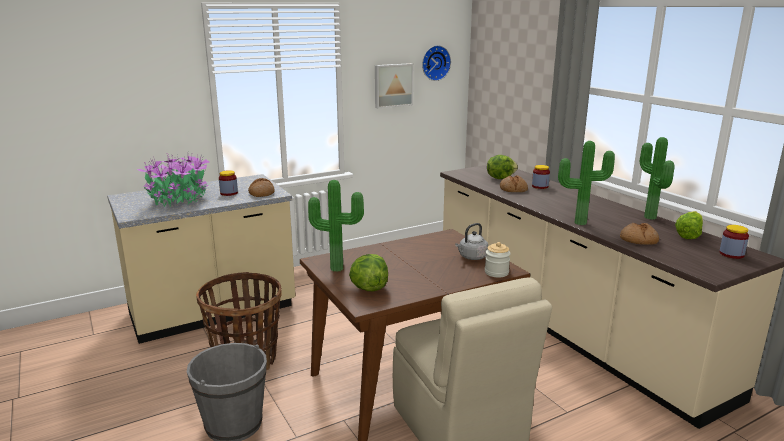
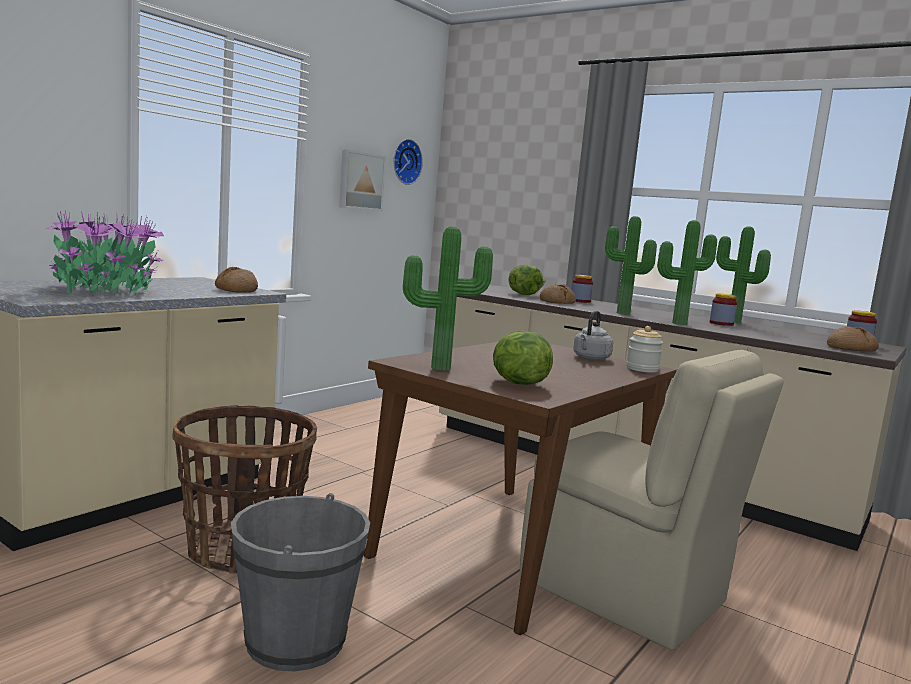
camera: 25 degrees left, 10 degrees down
(229, 193) = (181, 288): jar -> jar (721, 323)
(548, 207) = (621, 313): none -> potted plant
(638, 240) = (760, 335): bread -> bread (851, 349)
(688, 235) = (794, 332): lettuce -> none

